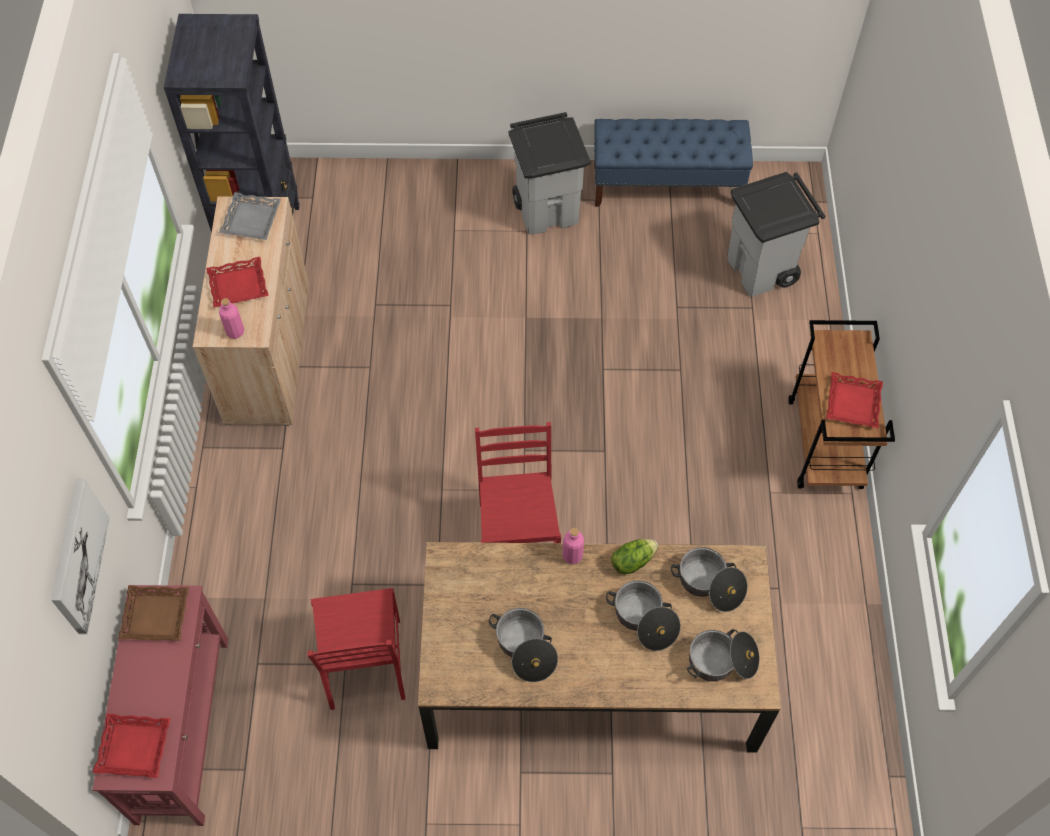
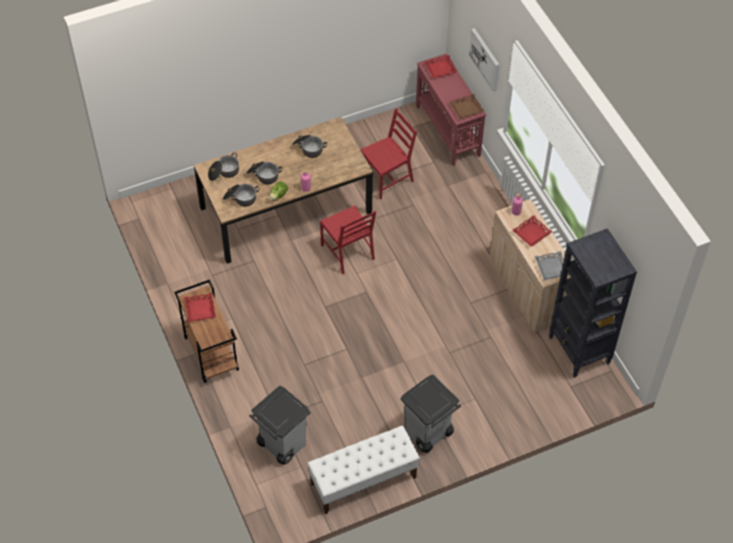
camera: 155 degrees right, 5 degrees down
(365, 664) = (387, 178): red chair -> red chair turned 90 degrees clockwise
(667, 186) = (363, 481): blue bench -> white bench

